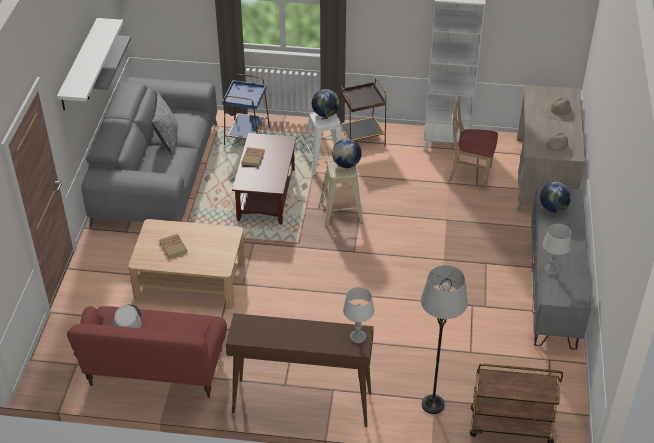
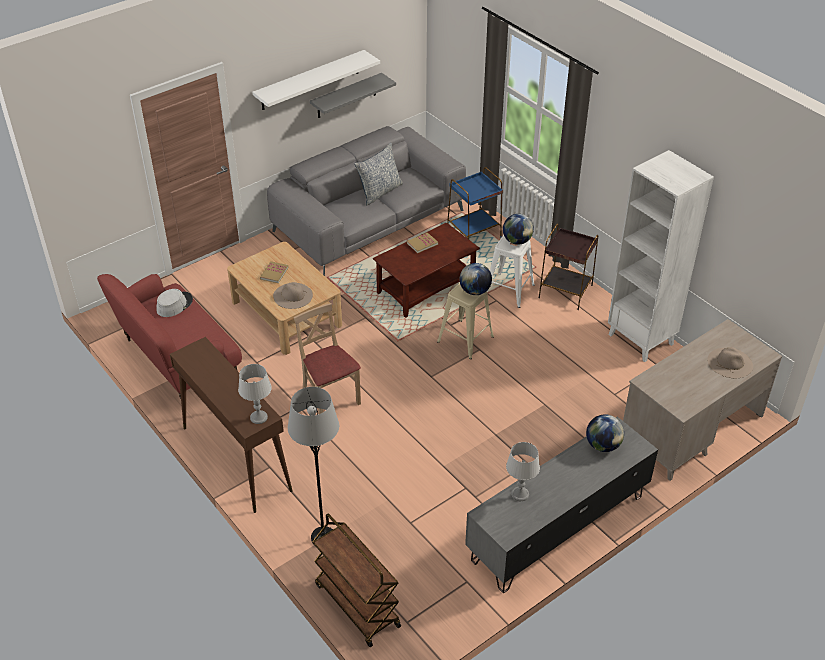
camera: 45 degrees right, 0 degrees up
(470, 175) = (621, 382): beige chair -> beige chair (330, 398)
(557, 145) = (676, 391): beige hat -> beige hat (292, 295)

